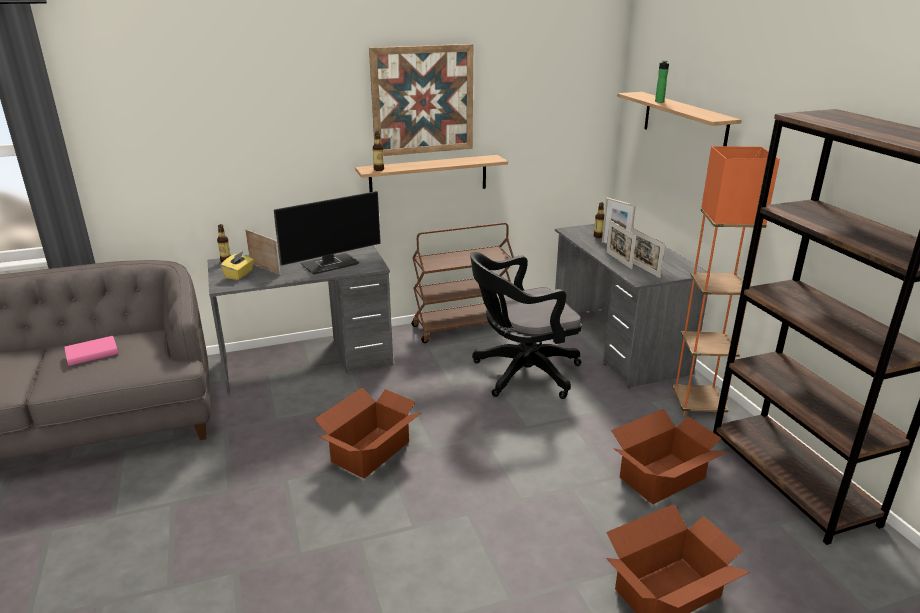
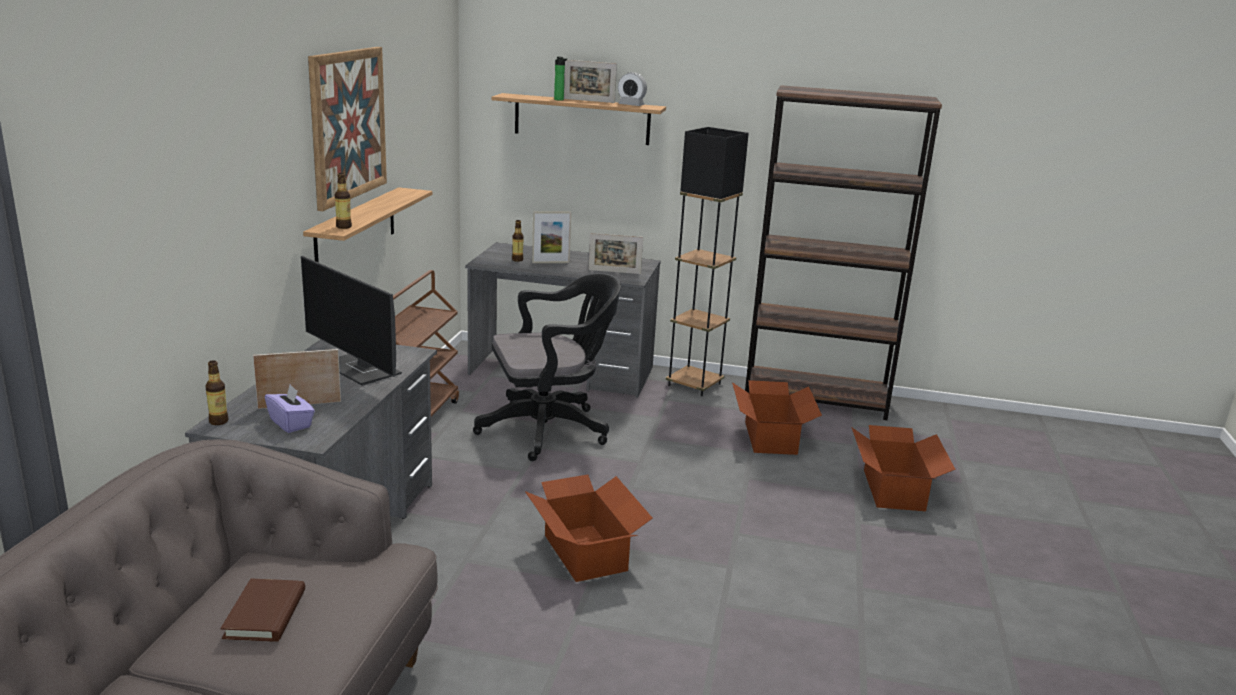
camera: 60 degrees left, 5 degrees down
(92, 353) = (265, 614): pink book -> brown book
(239, 274) = (291, 423): yellow tissue box -> purple tissue box
(331, 264) = (362, 370): monitor -> monitor turned 135 degrees clockwise
(521, 374) = (550, 429): black office chair -> black office chair turned 120 degrees counterclockwise
(618, 260) = (583, 272): picture frame -> picture frame (589, 100)
(698, 404) = (694, 385): orange floor lamp -> black floor lamp
(705, 114) = (631, 105): none -> alarm clock

